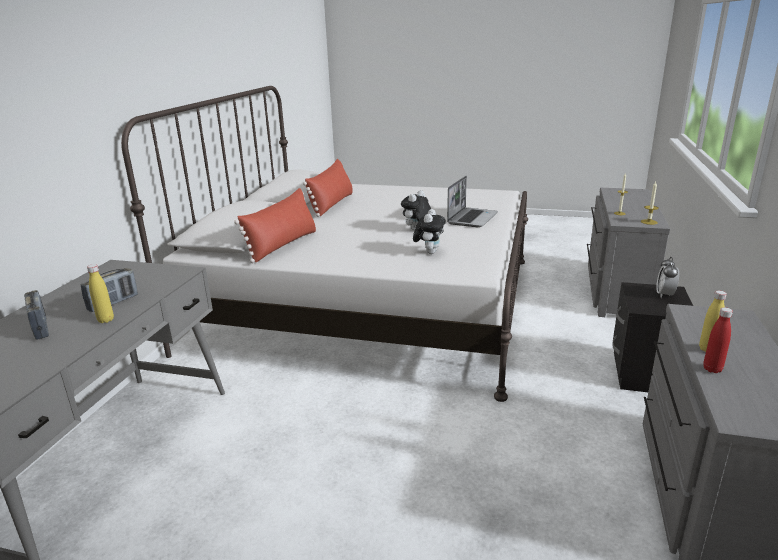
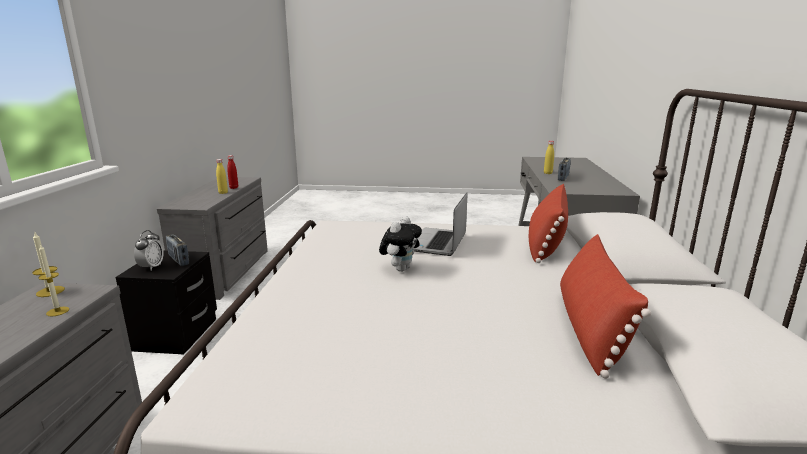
camera: 170 degrees right, 5 degrees down
(41, 328) = (573, 170): radio -> radio (178, 260)
(429, 252) = (379, 240): plush toy -> none
(472, 218) = (317, 295): laptop -> laptop (438, 243)

